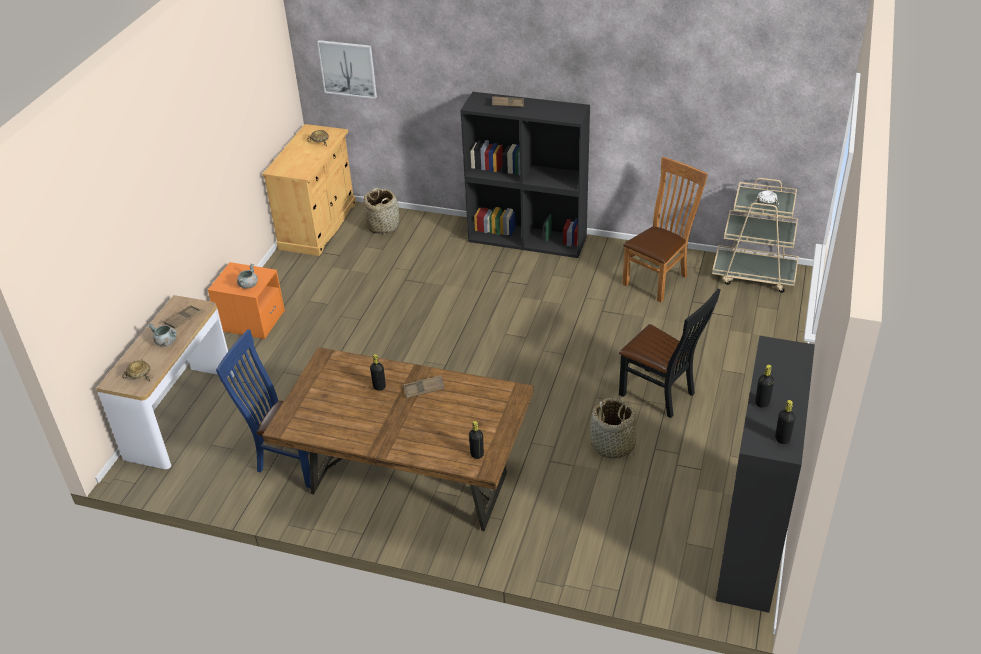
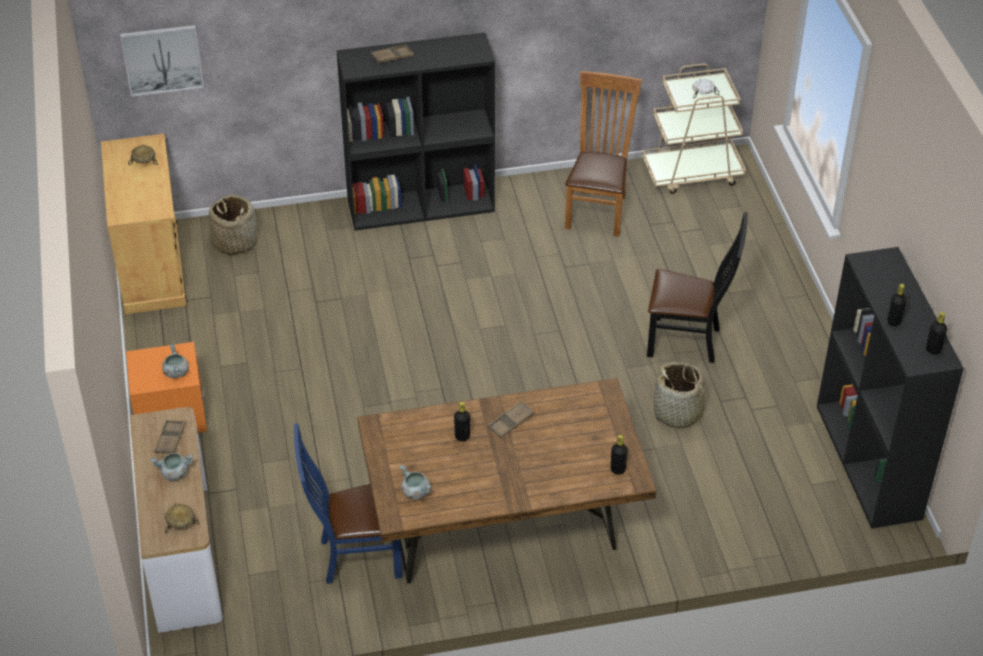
camera: 30 degrees left, 5 degrees up
(311, 414) = (415, 492): none -> grey cooking pot

